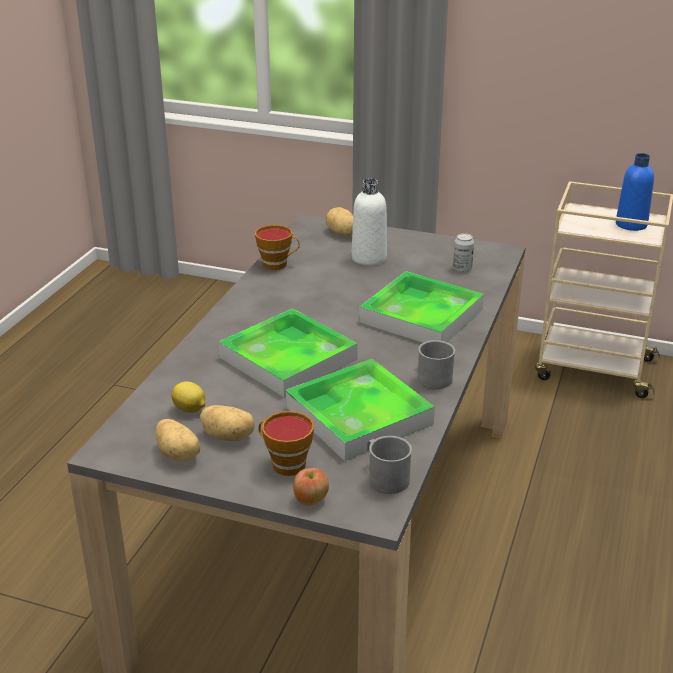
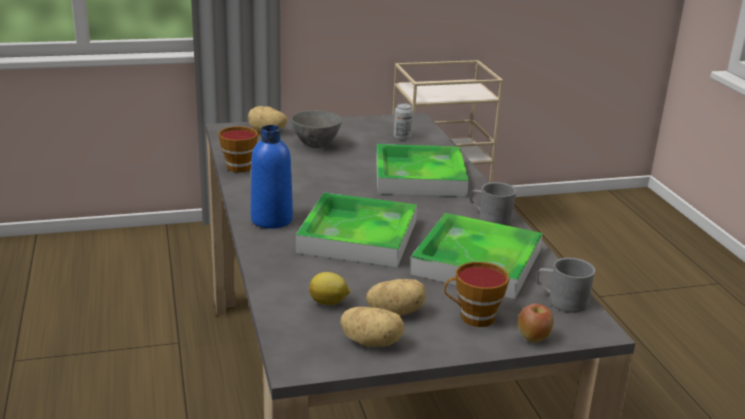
camera: 35 degrees left, 5 degrees down
(369, 258) = (316, 145): white bottle -> grey bowl
(631, 224) = (460, 89): blue bottle -> blue bottle (271, 220)

